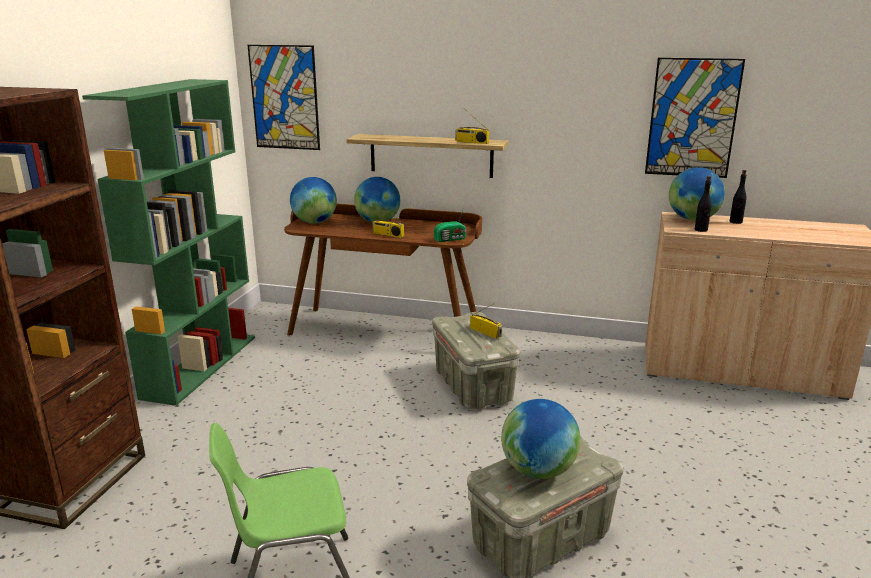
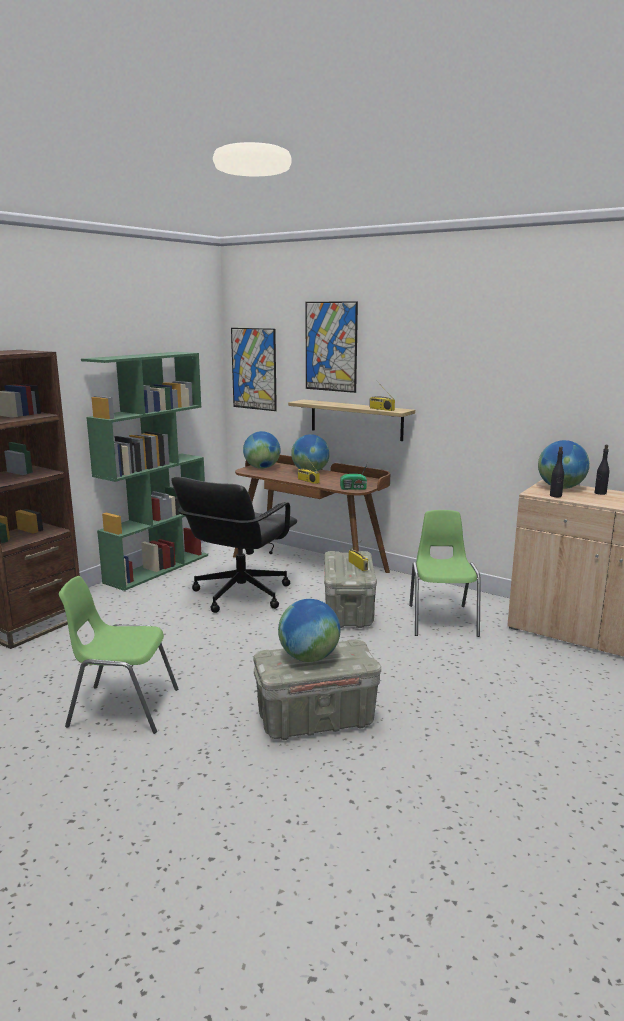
camera: 20 degrees right, 5 degrees down
(331, 385) = (240, 594): none -> black office chair
(576, 378) = (442, 620): none -> green chair
(692, 118) = (569, 396): picture -> picture (331, 346)

